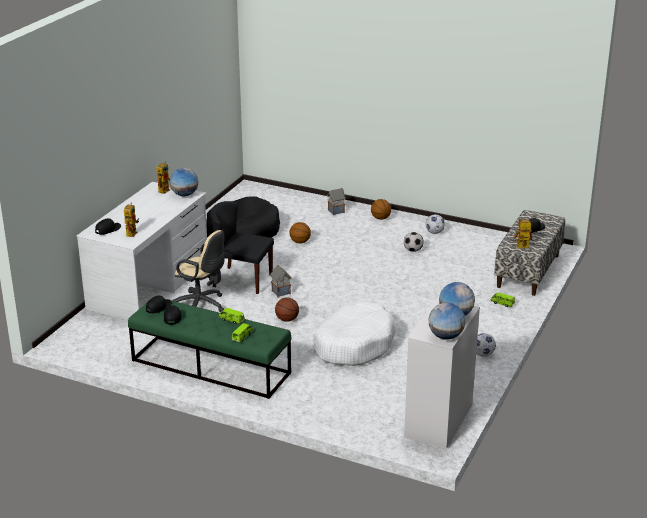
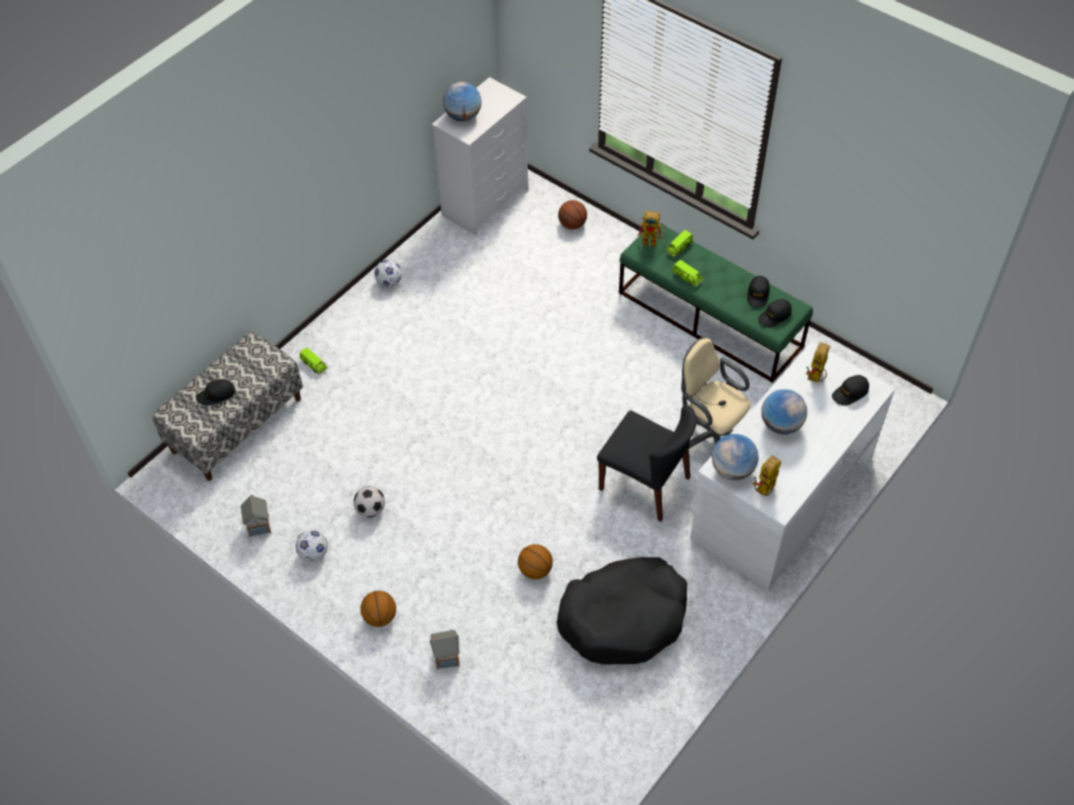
camera: 165 degrees left, 25 degrees up
(280, 292) = (596, 445): toy house -> toy house (259, 526)
(286, 319) = (601, 386): basketball -> basketball (572, 225)
(354, 344) = (531, 325): white dog bed -> none
(446, 336) = (488, 90): globe -> globe (781, 424)
(520, 247) = (264, 355): toy robot -> toy robot (653, 241)

